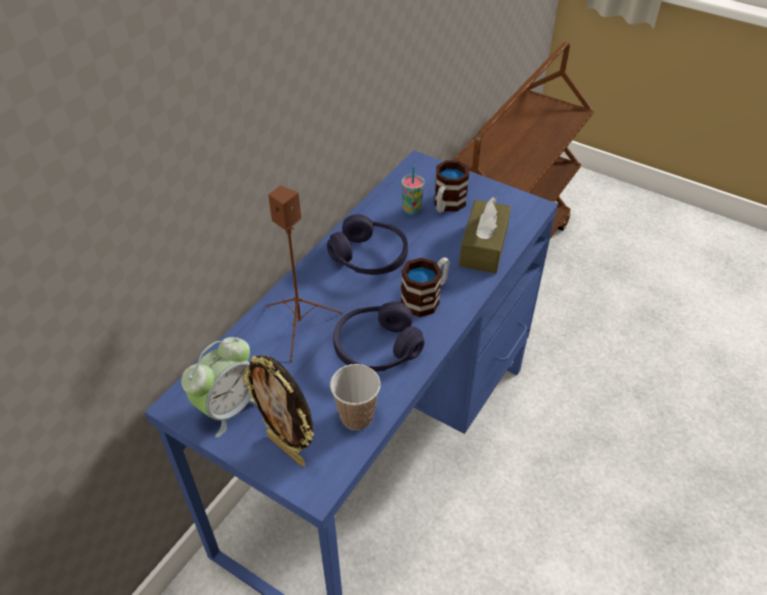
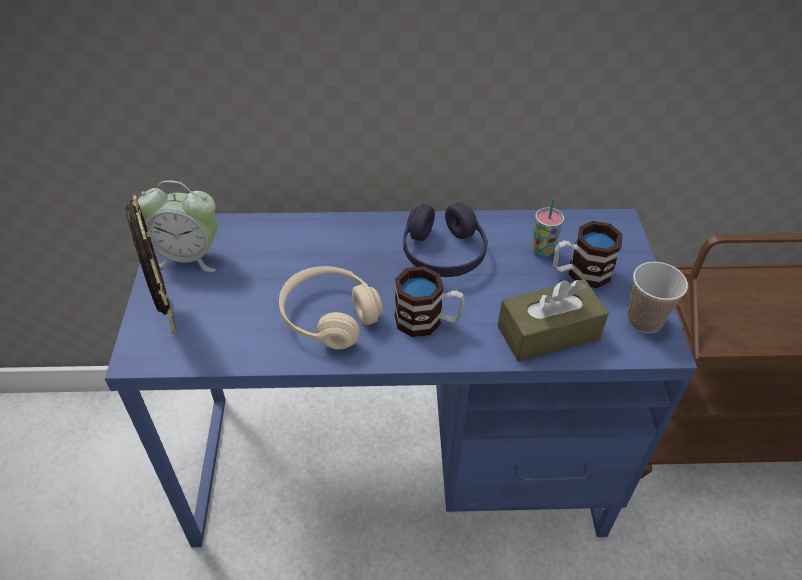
camera: 55 degrees right, 0 degrees up
(288, 449) = (168, 316): picture frame -> picture frame turned 150 degrees clockwise
(301, 325) = (315, 252): brown speaker -> none
(356, 417) = (234, 344): cup -> cup (644, 320)
(377, 348) = (329, 317): purple headphones -> beige headphones

